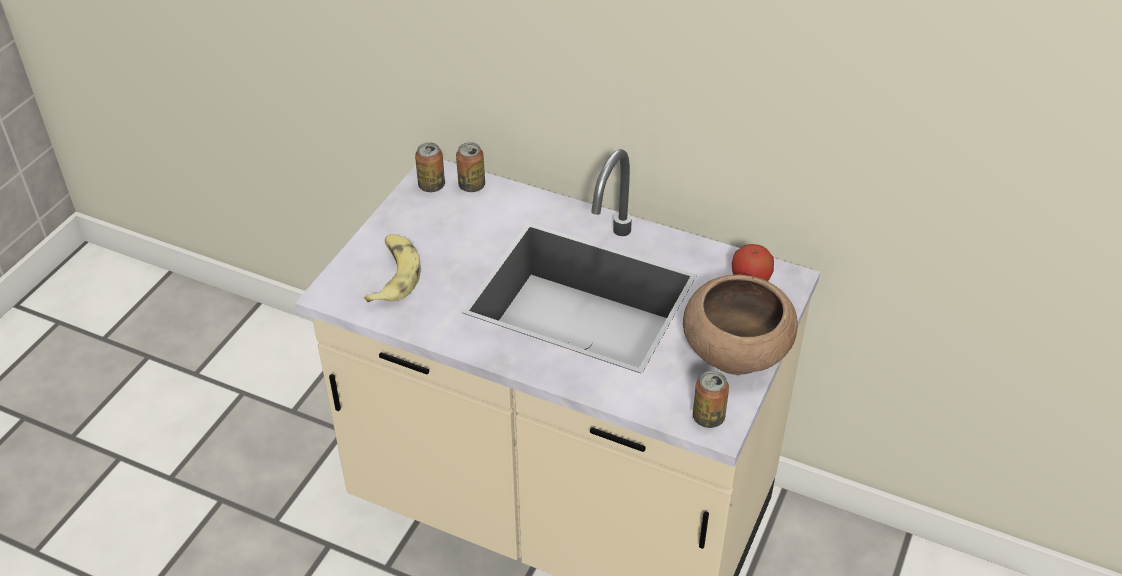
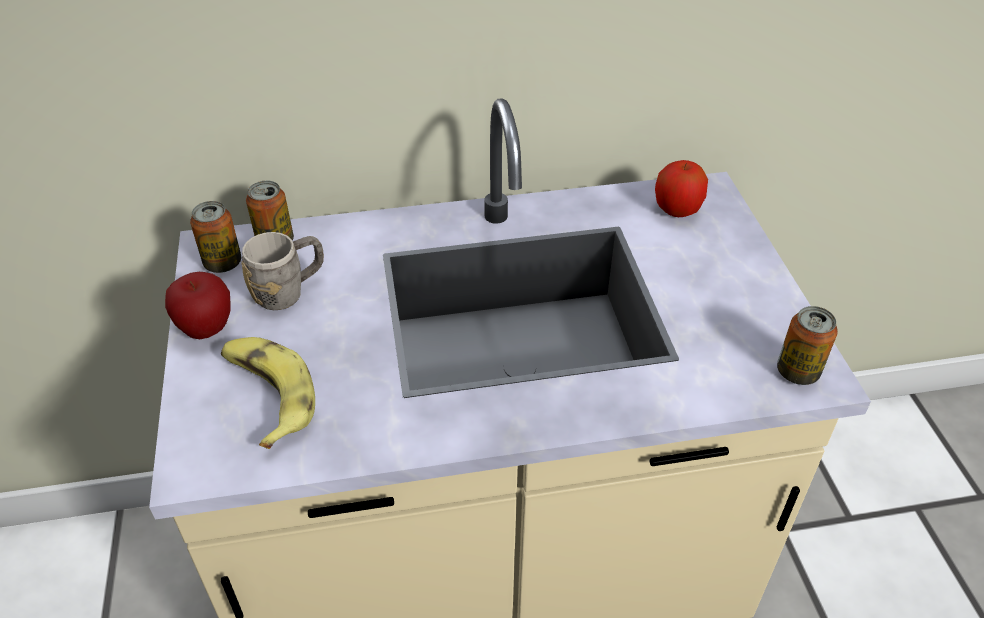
camera: 35 degrees left, 0 degrees up
(392, 222) = (207, 329): none -> apple
(454, 221) = (289, 291): none -> grey mug
(737, 351) = (744, 285): brown bowl -> none

